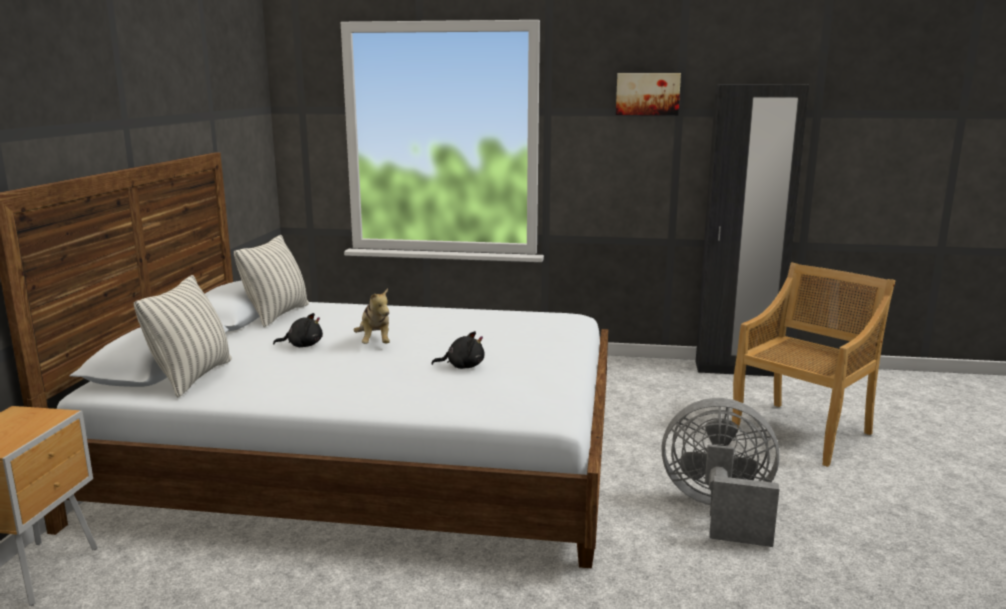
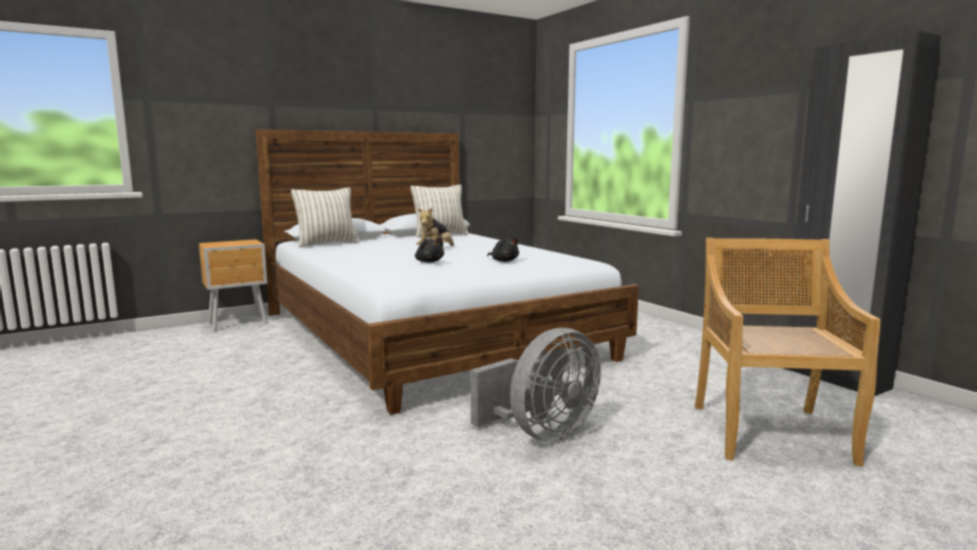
camera: 50 degrees right, 5 degrees down
(302, 345) = (404, 244): black plush toy -> black plush toy (504, 261)
(647, 94) = (772, 71): picture -> none
(719, 511) = (542, 433): grey fan -> grey fan turned 75 degrees clockwise
(801, 432) = (769, 432): beige chair -> beige chair turned 90 degrees counterclockwise

